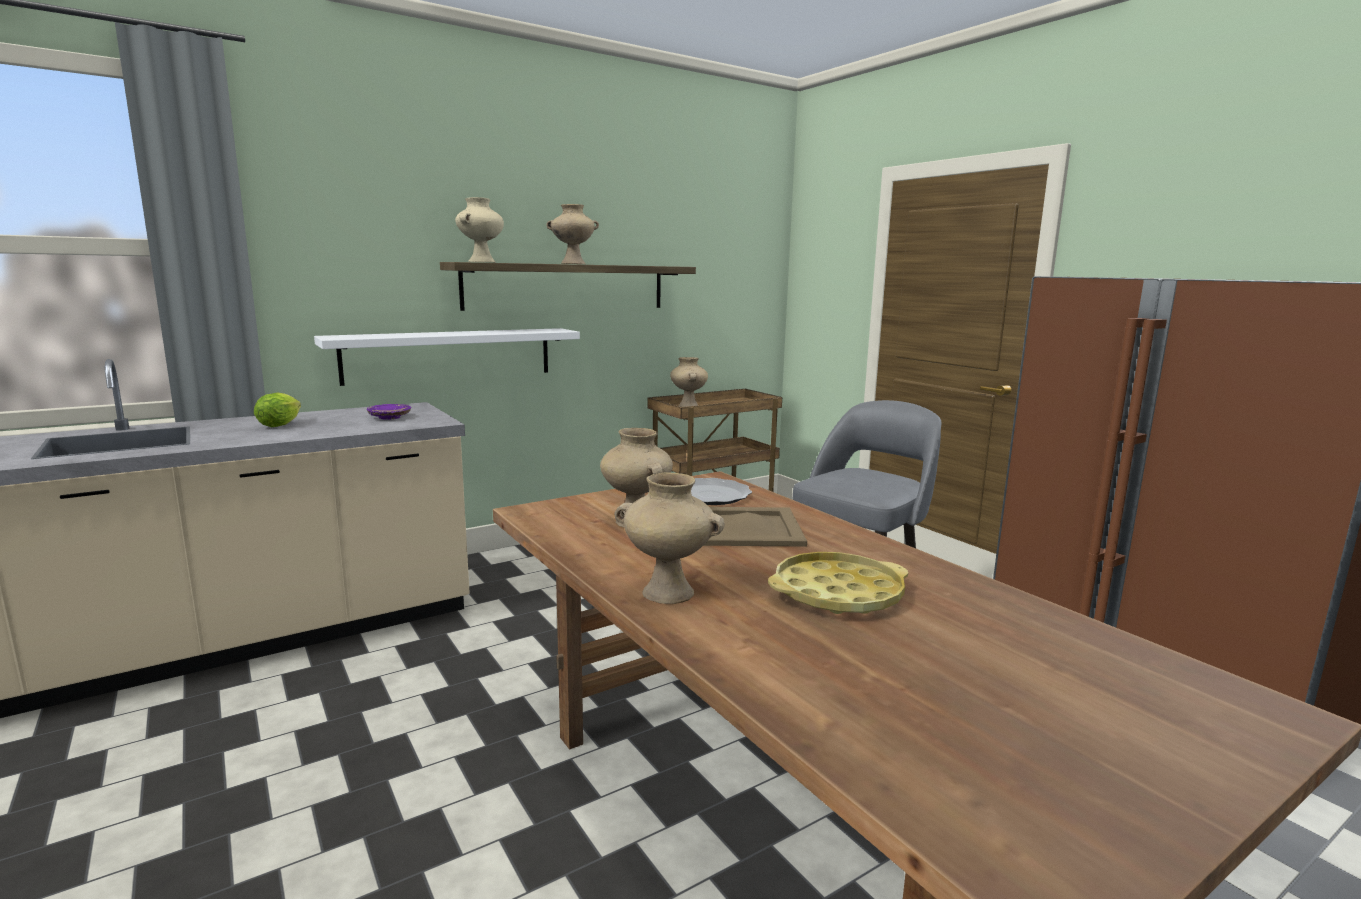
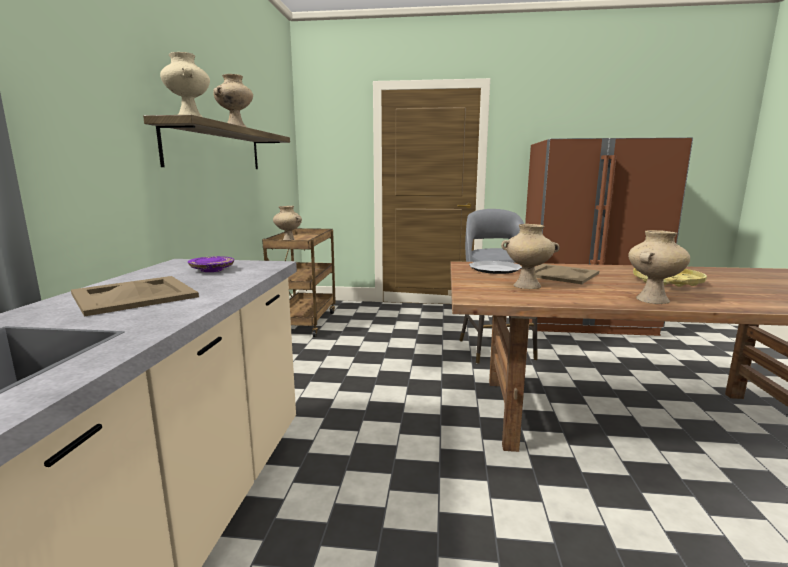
camera: 50 degrees left, 0 degrees up
(282, 424) = (133, 296): lettuce -> beige tray
(450, 355) = (158, 212): white shelf -> none

